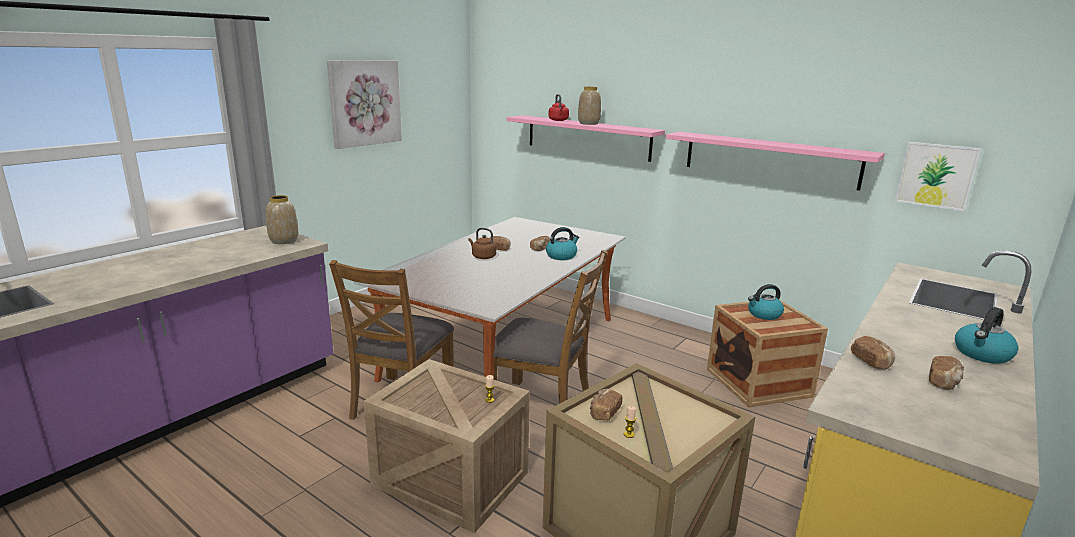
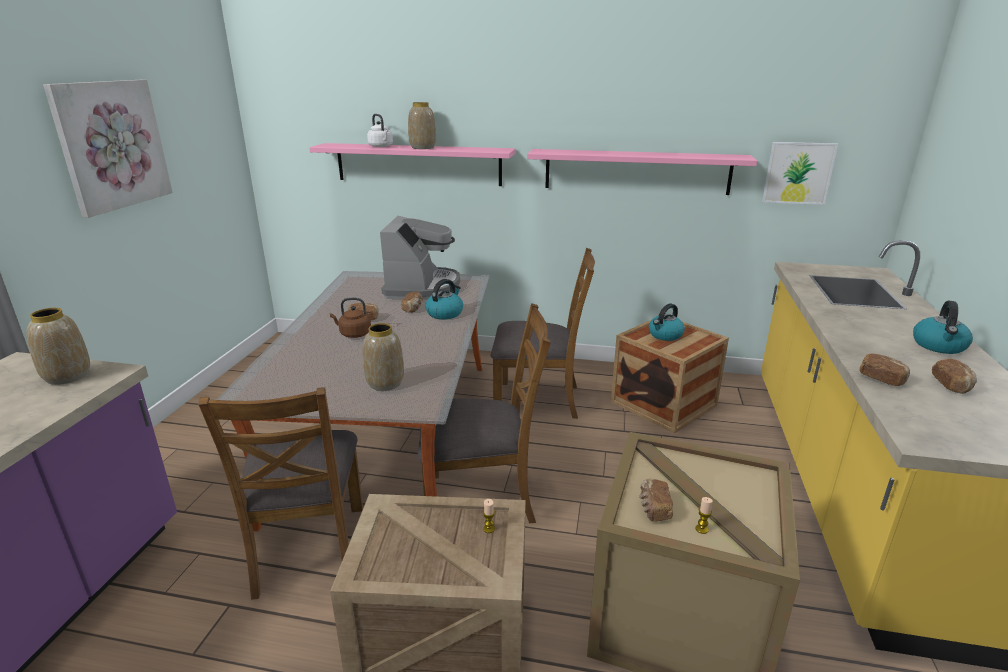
camera: 25 degrees left, 5 degrees up
(474, 289) = (384, 383): none -> vase
(558, 120) = (381, 146): red kettle -> white kettle
(562, 236) = (422, 287): none -> coffee machine
(641, 352) = (538, 399): none -> brown chair

